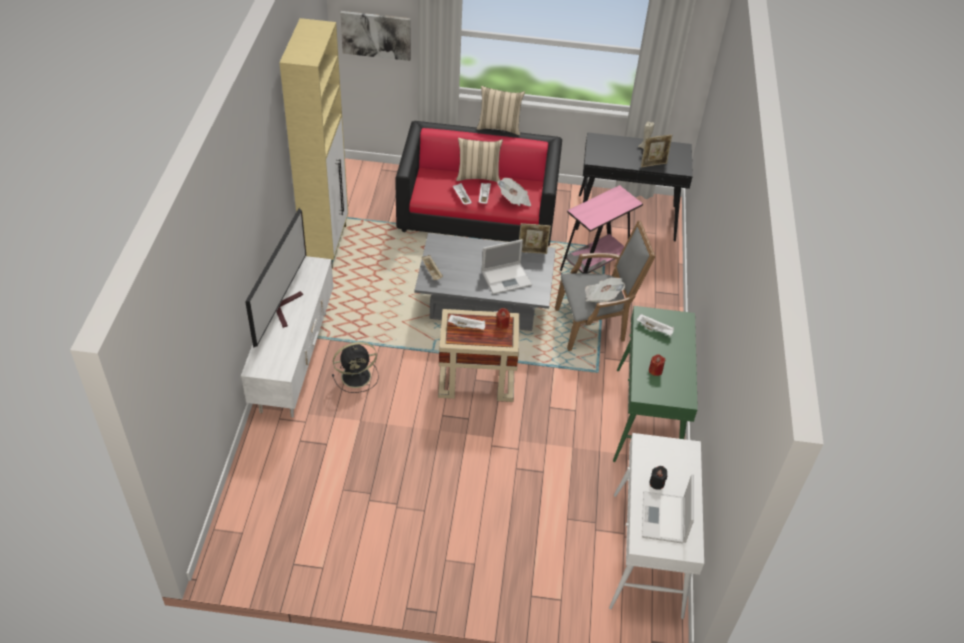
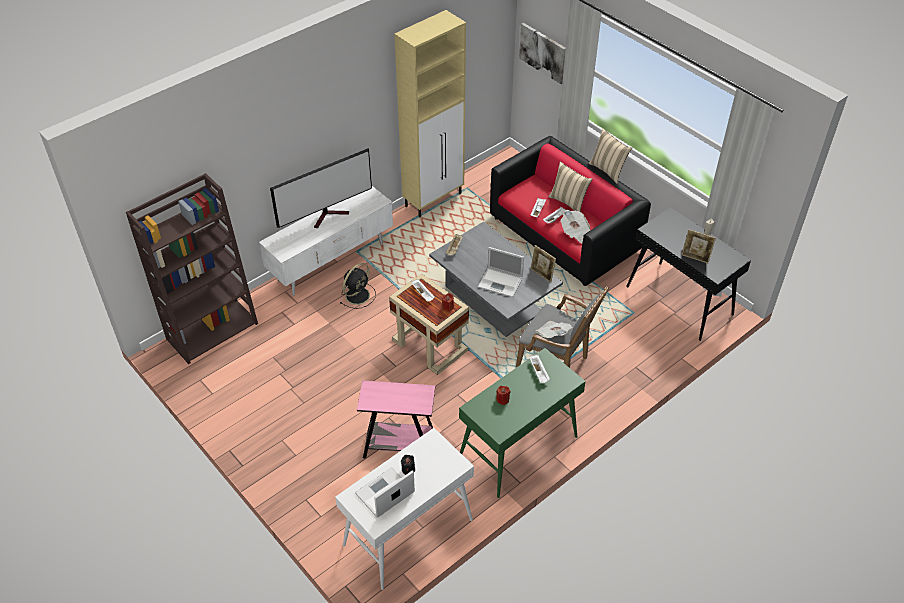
camera: 45 degrees right, 0 degrees up
(247, 506) = (212, 330): none -> brown bookcase
(357, 376) = (358, 295): black fan -> black fan turned 75 degrees counterclockwise
(595, 266) = (609, 321): pink side table -> pink side table (399, 447)

